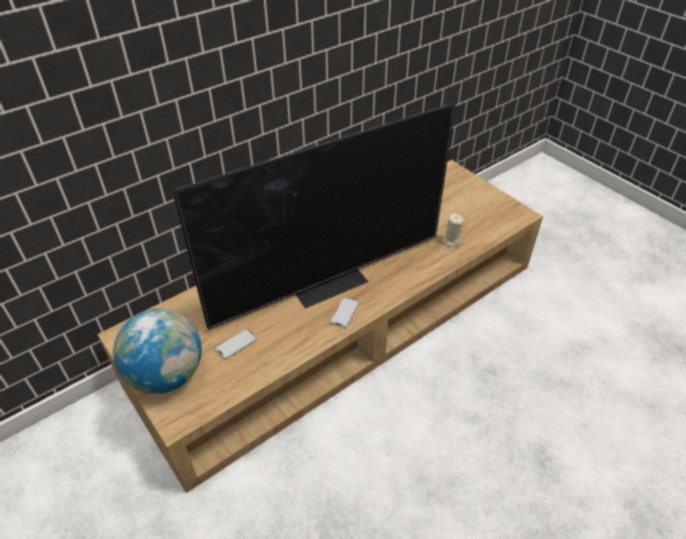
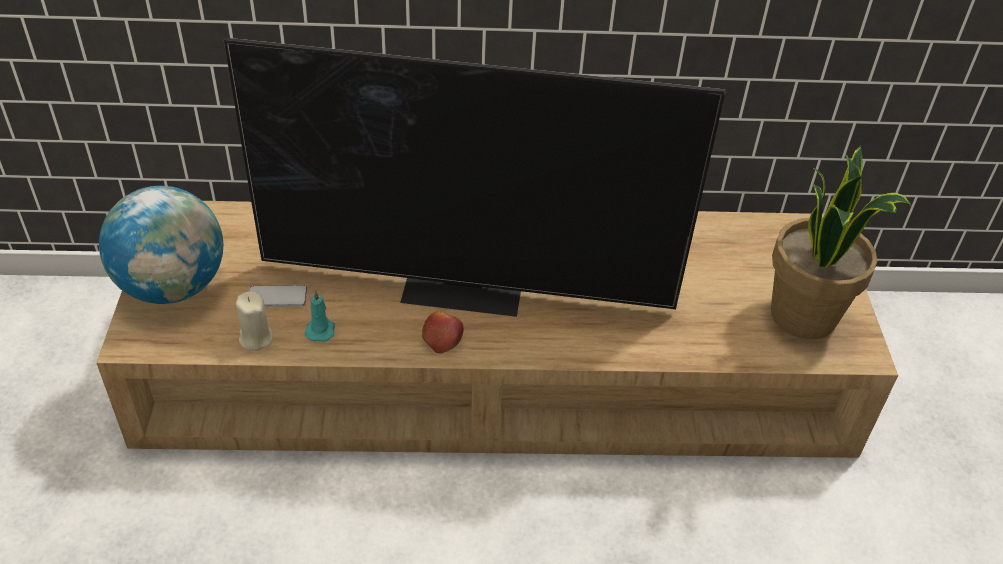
camera: 35 degrees right, 0 degrees up
(279, 347) = (320, 330): none -> turquoise candle
(344, 313) = (442, 337): phone -> apple
(451, 241) = (699, 329): beige candle -> beige candle (255, 338)
(485, 211) = (805, 316): none -> potted plant

